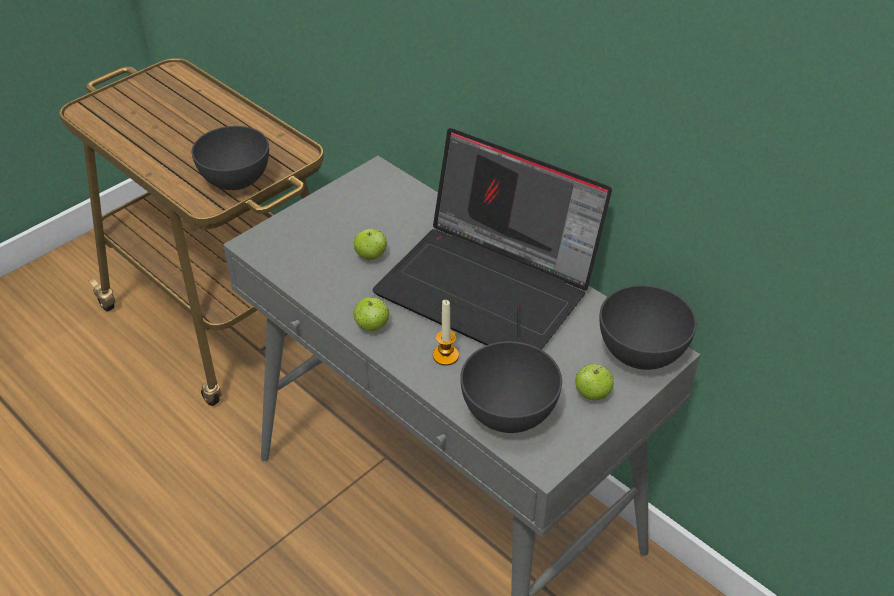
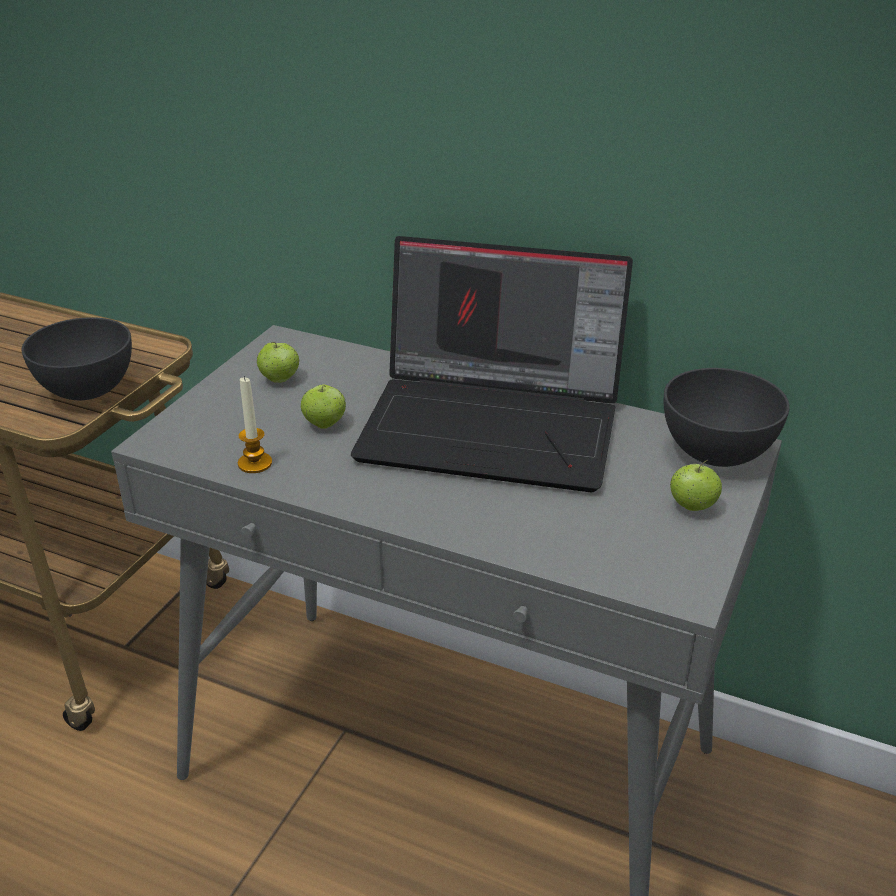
camera: 20 degrees left, 10 degrees down
(372, 326) = (370, 497): apple -> apple (280, 379)
(445, 356) = (486, 507): candle -> candle (255, 463)
(508, 413) = (607, 551): grey bowl -> none

